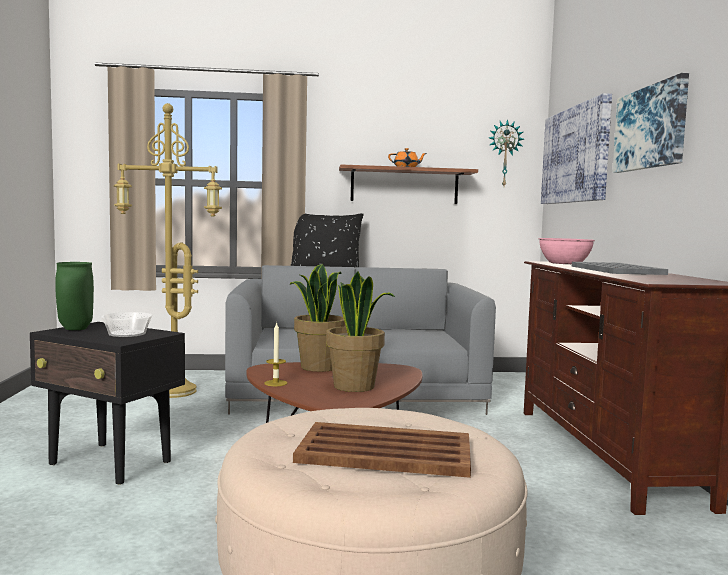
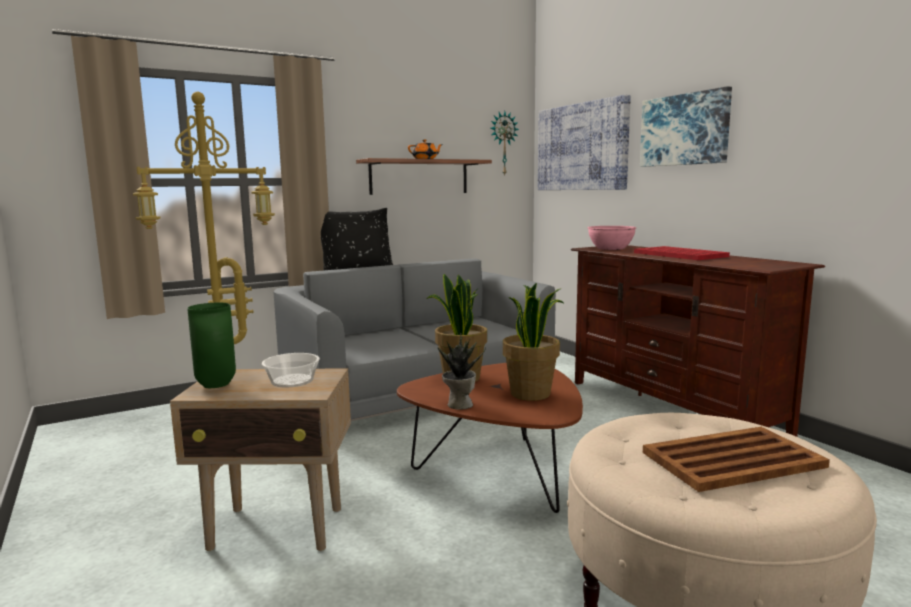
camera: 25 degrees left, 5 degrees up
(111, 464) = (278, 529): black side table -> beige side table
(275, 383) = (459, 404): candle -> potted plant
(616, 270) = (680, 255): grey tray -> red tray

